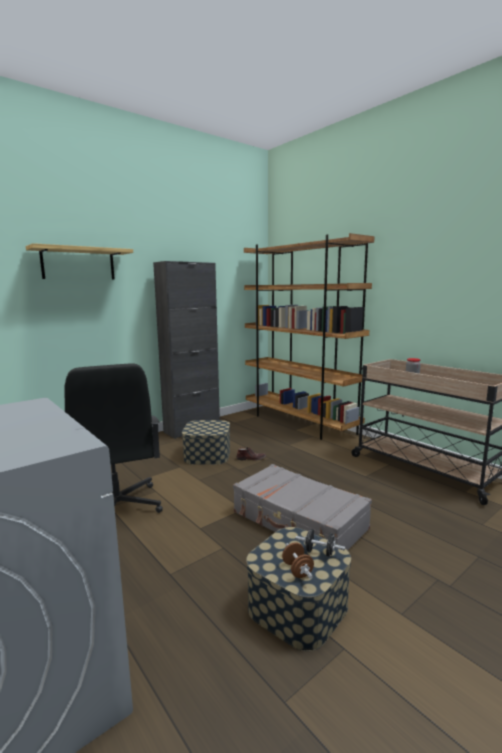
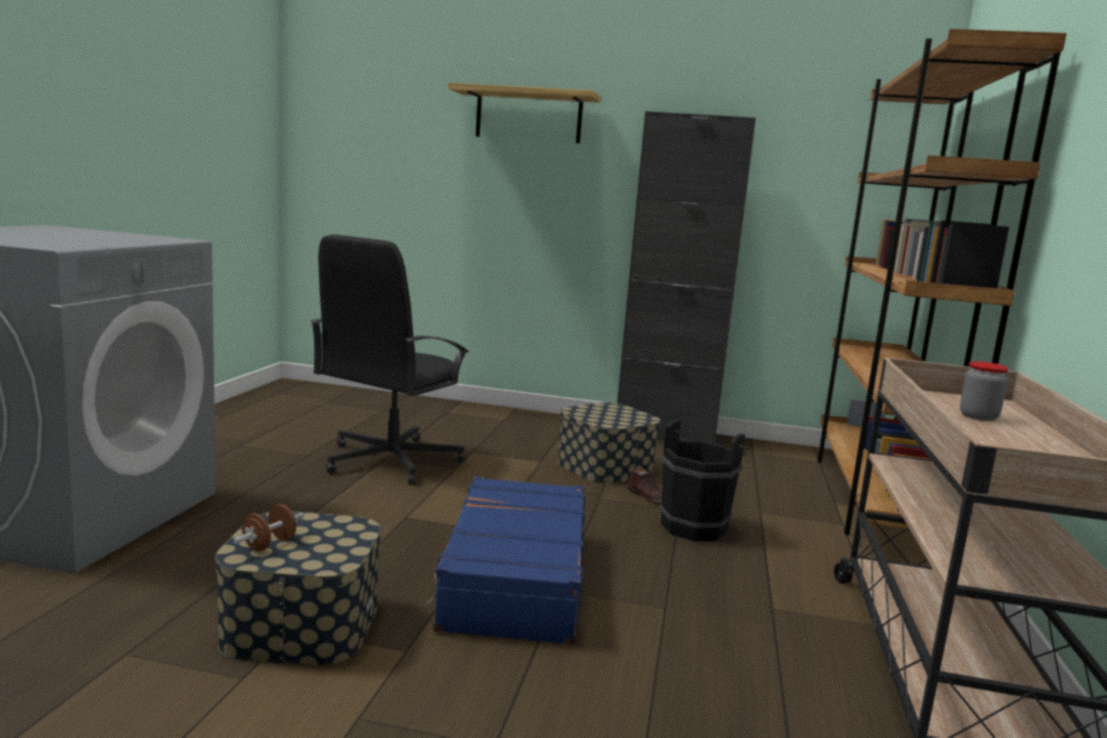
camera: 50 degrees right, 0 degrees up
(288, 461) = (695, 526): none -> black bucket
(298, 521) = (513, 578): grey suitcase -> blue suitcase
(319, 552) = (327, 551): black dumbbell -> none

